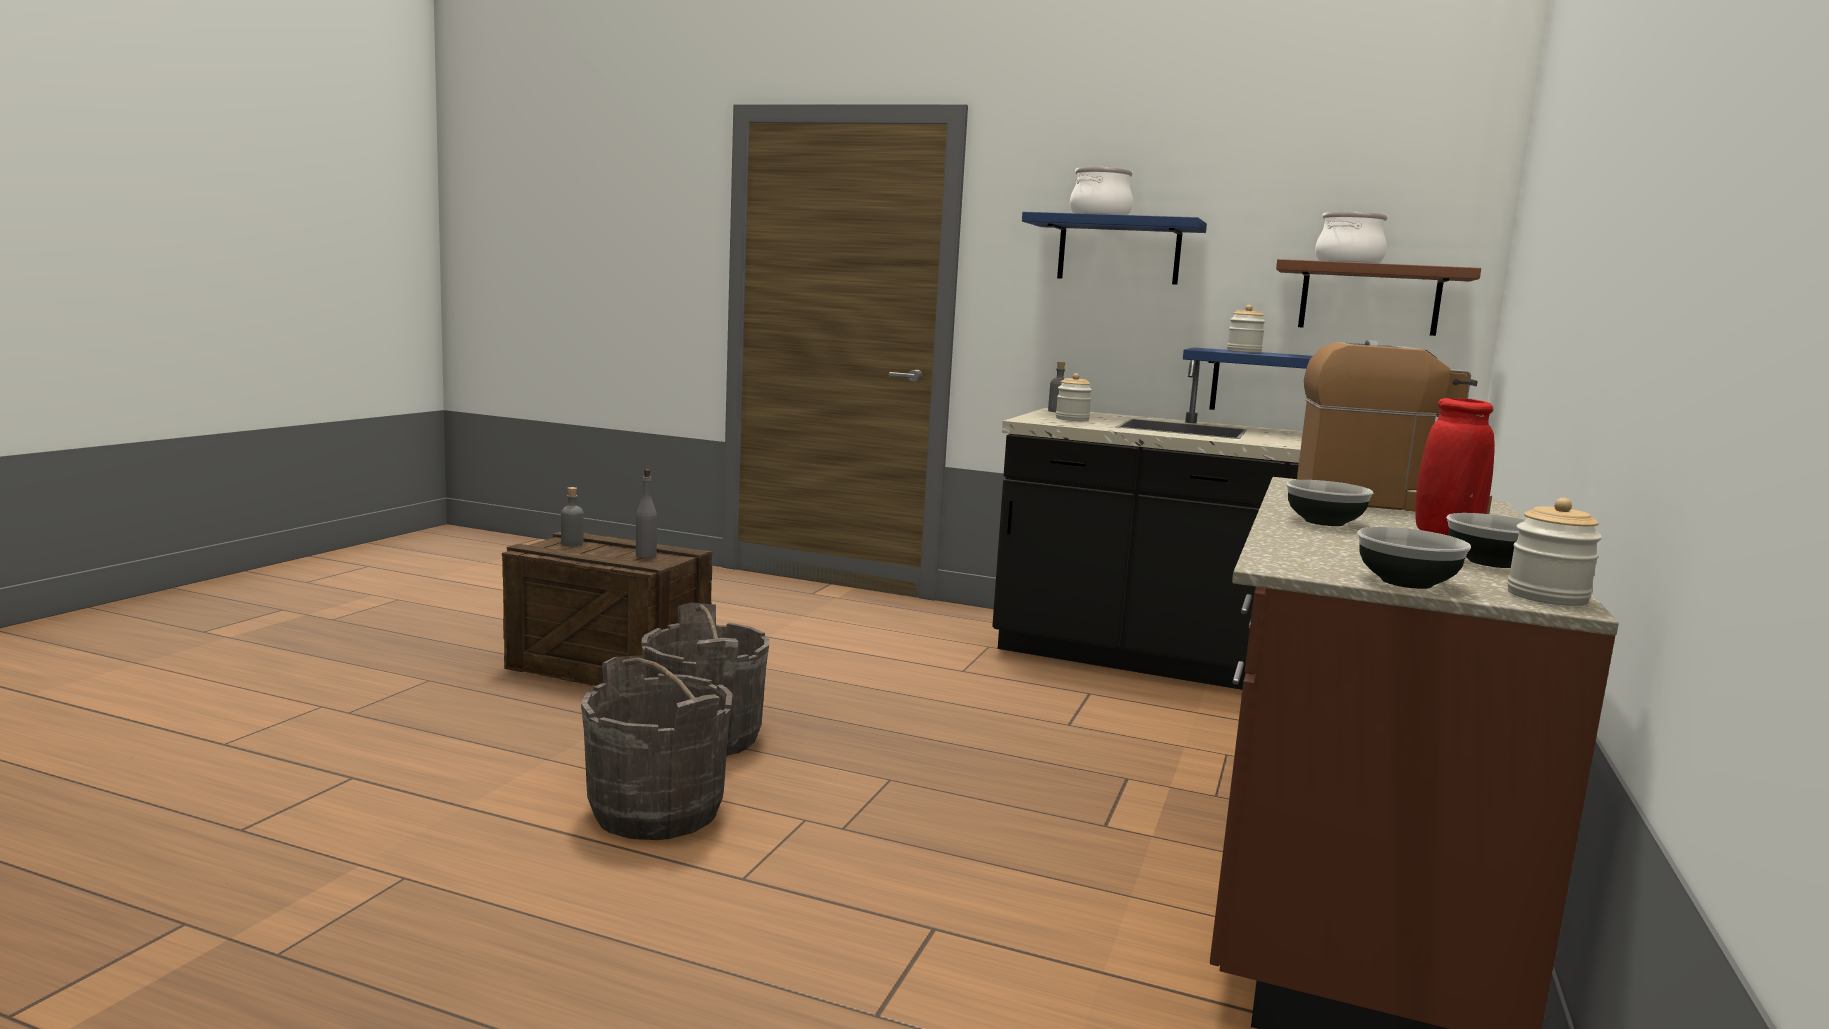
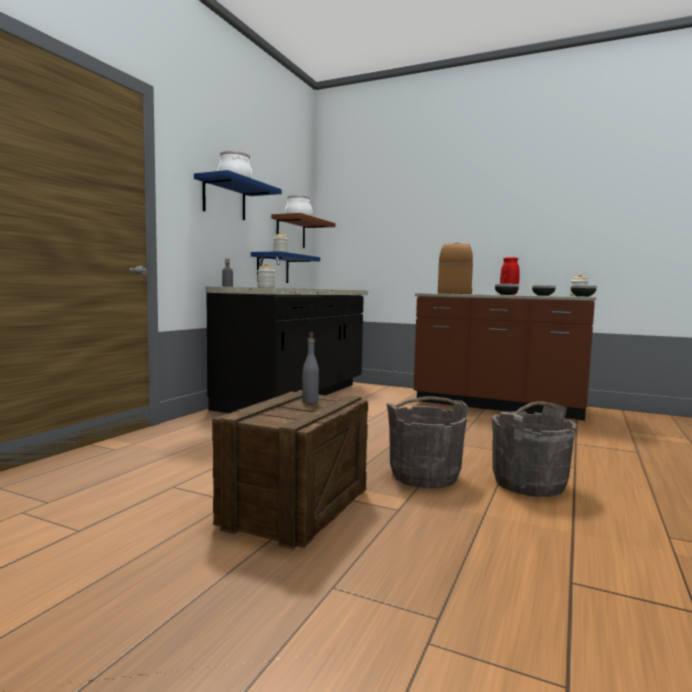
camera: 85 degrees left, 5 degrees down
(572, 543) = (269, 416): grey bottle -> none

